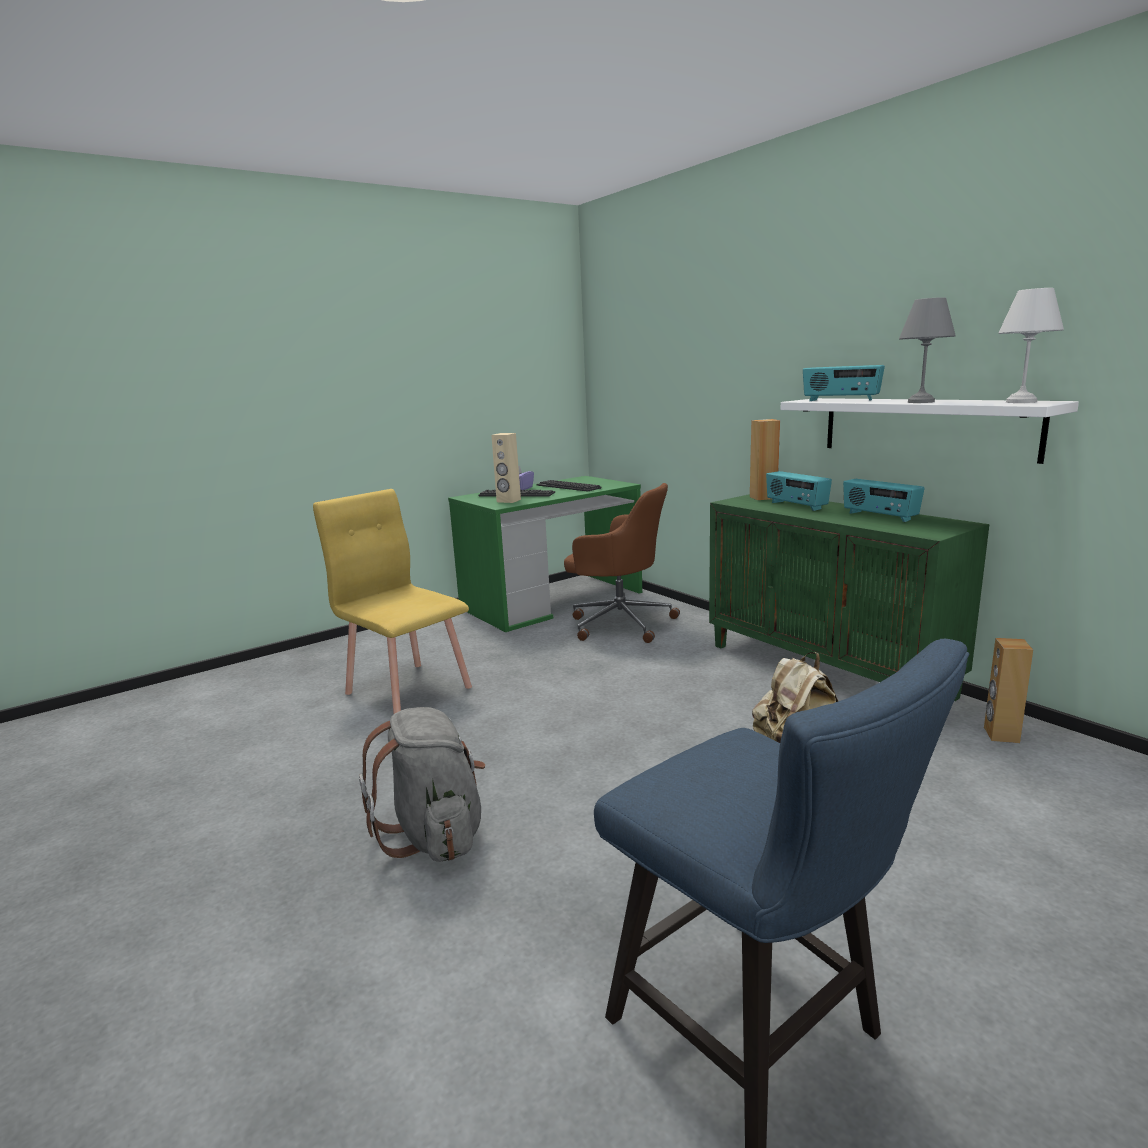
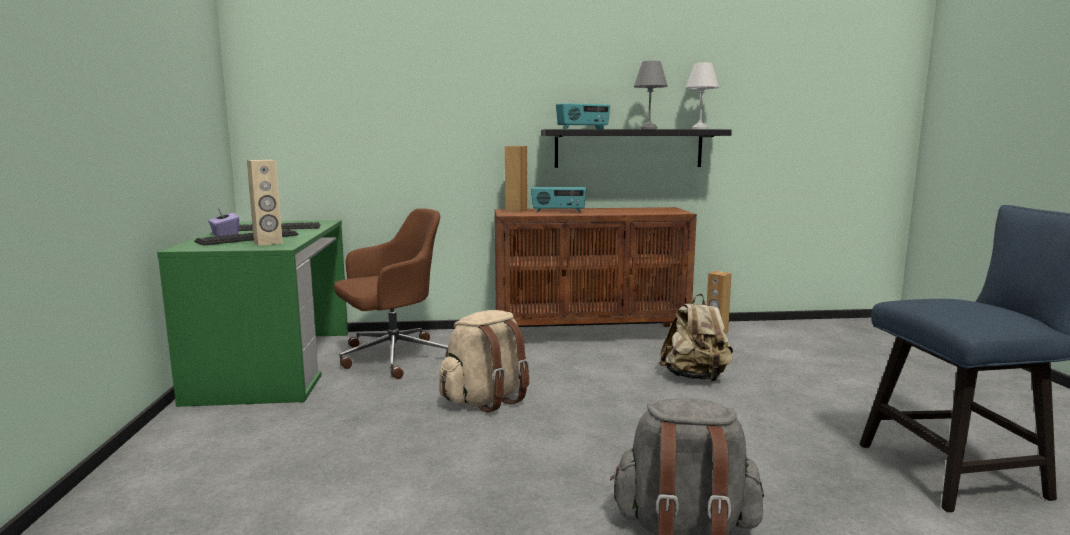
camera: 60 degrees left, 5 degrees down
(408, 689) = (348, 482): yellow chair -> none
(584, 682) = (486, 400): none -> beige backpack
(827, 670) = (590, 334): green cabinet -> brown cabinet
(879, 516) = (623, 210): radio -> none
(925, 427) = (628, 148): white shelf -> black shelf

